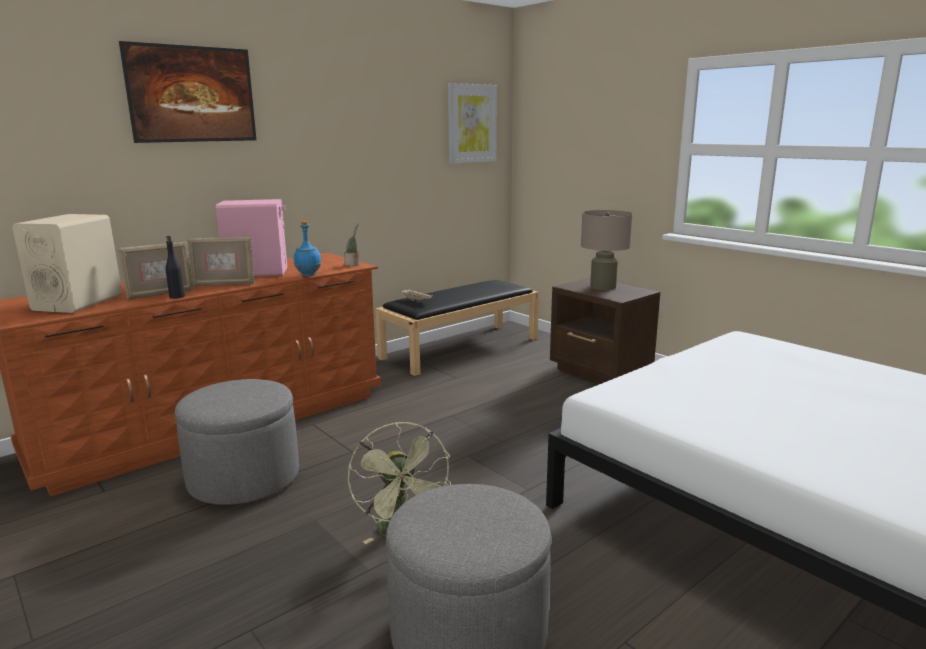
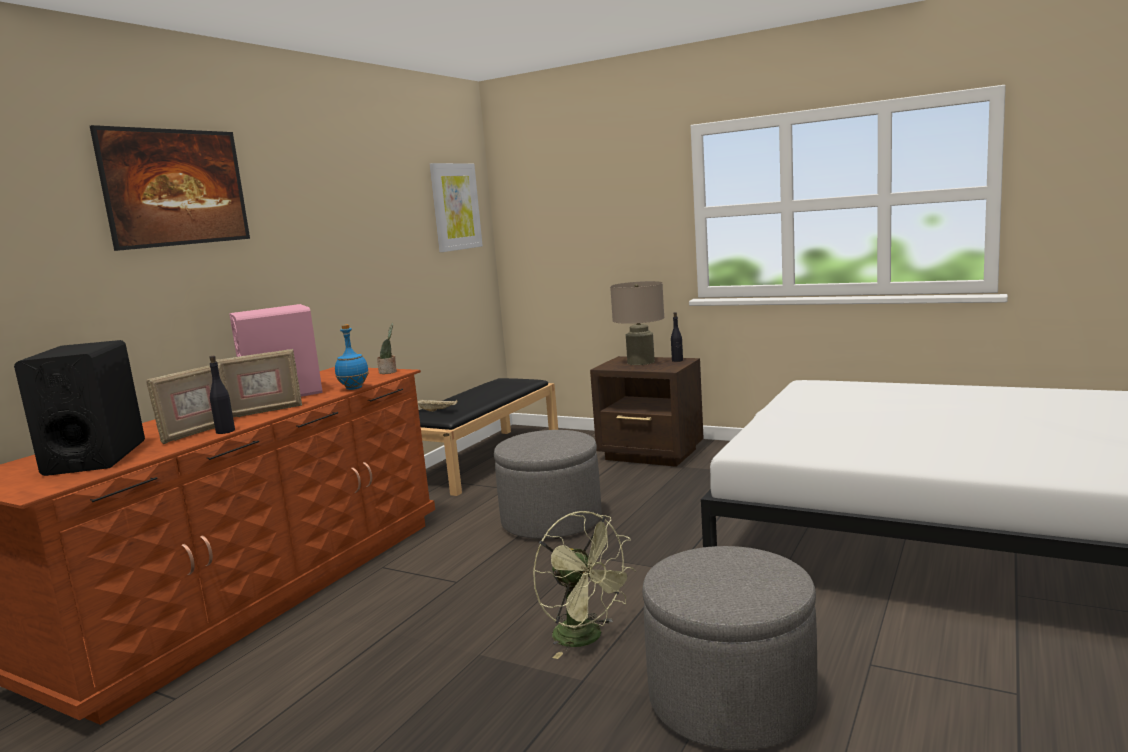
camera: 20 degrees left, 5 degrees down
(78, 302) = (96, 458): beige speaker -> black speaker
(244, 478) = (352, 638): grey ottoman -> grey ottoman (551, 521)
(636, 291) = (677, 360): none -> black bottle

